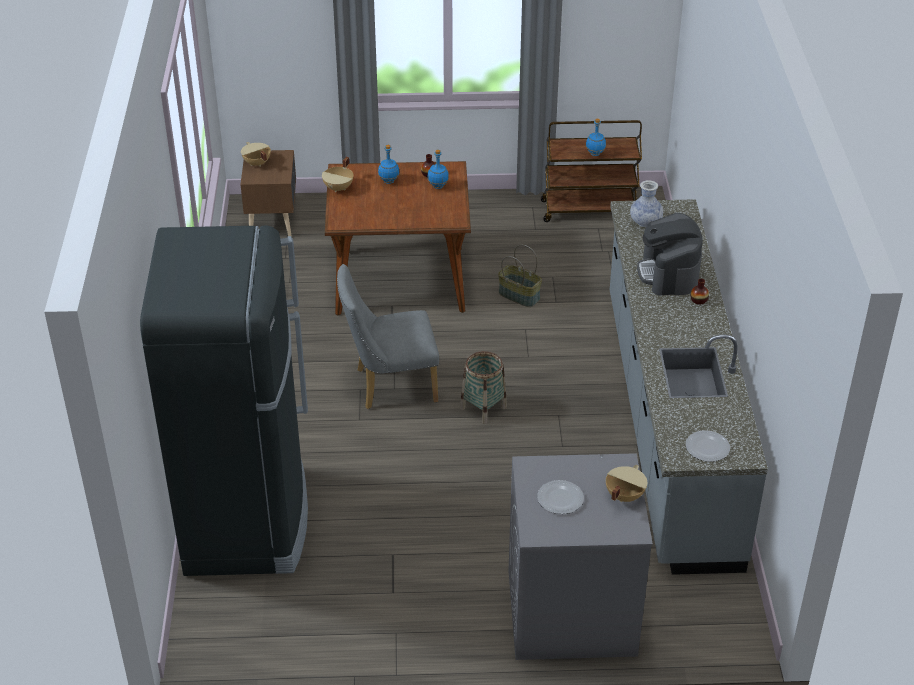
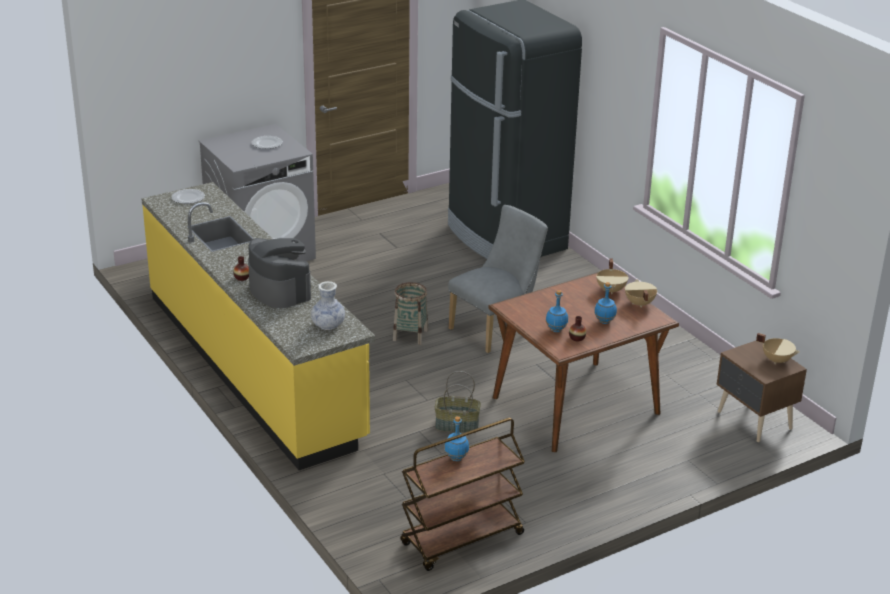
camera: 150 degrees right, 10 degrees down
(624, 495) = (228, 153): beige cooking pot -> beige cooking pot (611, 290)
(668, 424) = (254, 366): grey counter -> yellow counter

